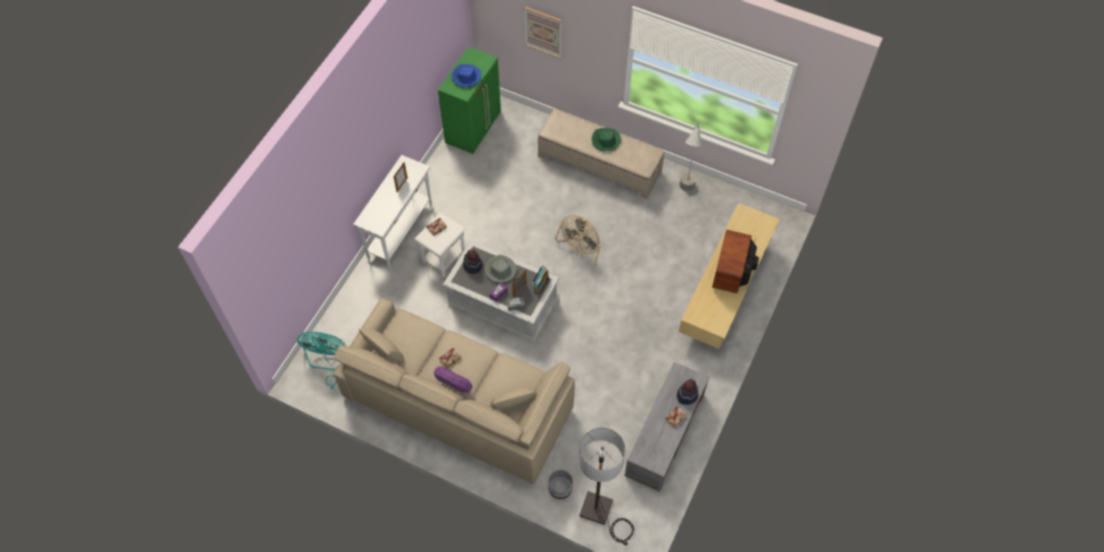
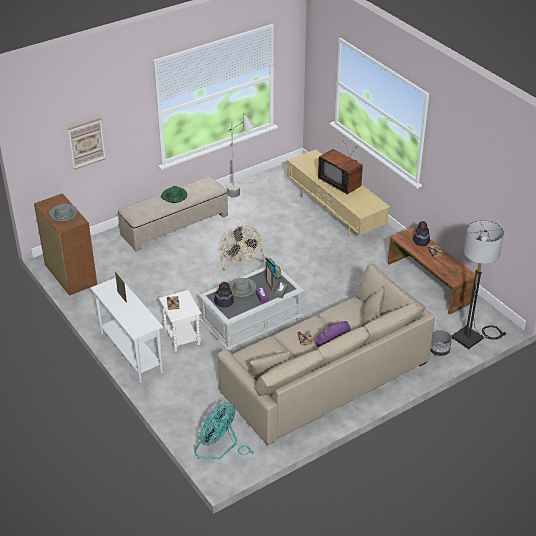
camera: 60 degrees left, 20 degrees down
(466, 77) = (63, 214): blue hat -> grey hat
(473, 126) = (70, 274): green cabinet -> brown cabinet
(665, 435) = (430, 282): grey bench -> brown bench

